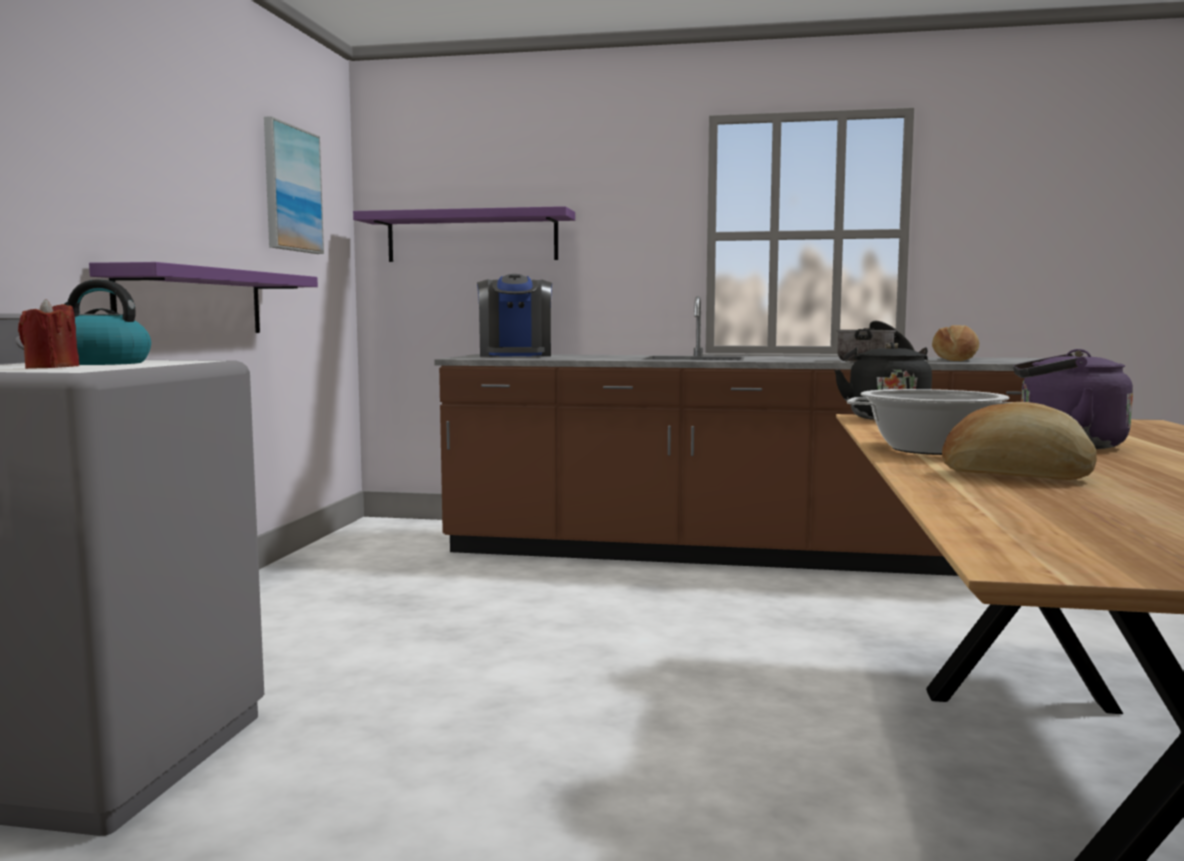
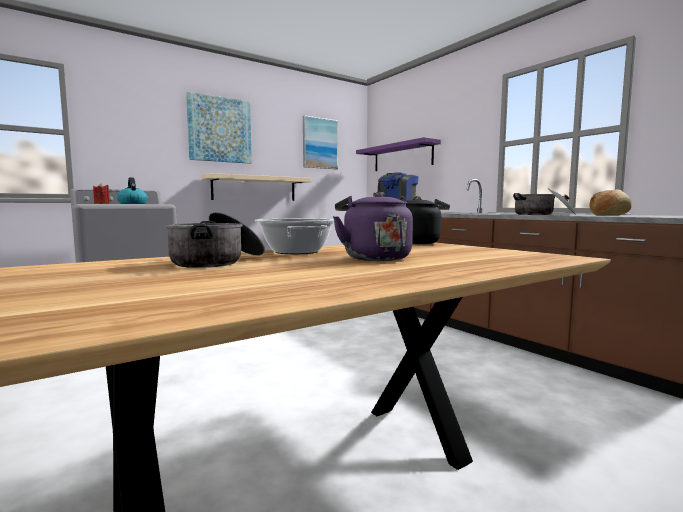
camera: 45 degrees right, 0 degrees up
(122, 133) = (219, 130): none -> picture
(192, 303) = (254, 188): purple shelf -> beige shelf
(1016, 475) = (218, 261): bread -> cooking pot

